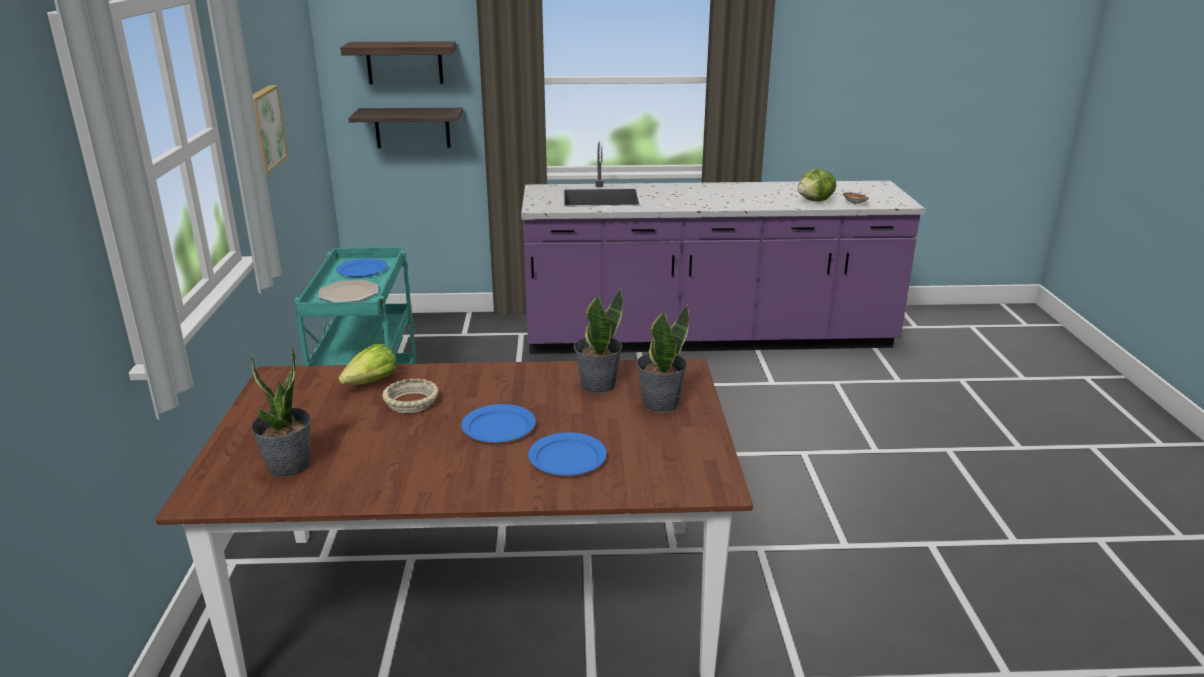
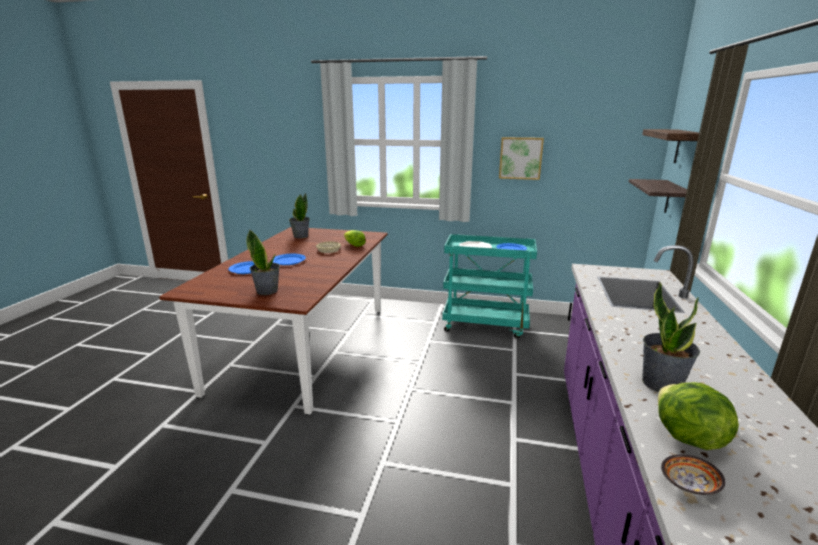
camera: 105 degrees right, 5 degrees down
(597, 385) = (304, 280): potted plant -> potted plant (661, 383)

